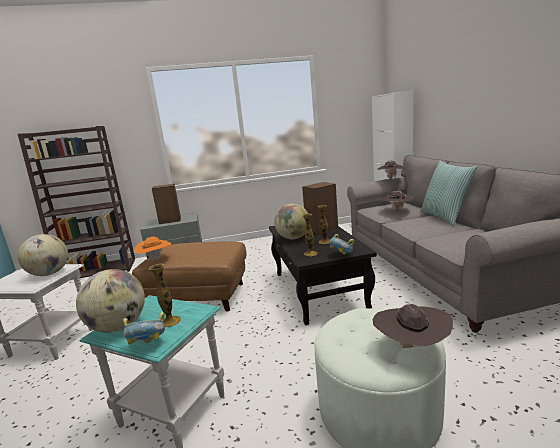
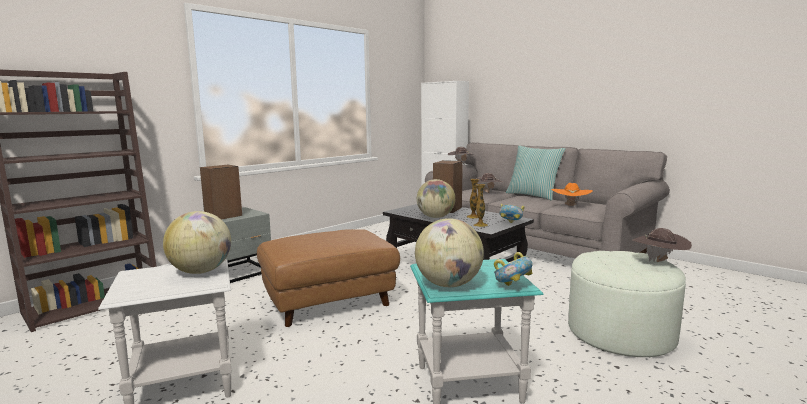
camera: 35 degrees left, 5 degrees down
(155, 260) = (299, 251): orange hat -> orange hat (570, 206)
(170, 321) = (490, 272): vase -> none

